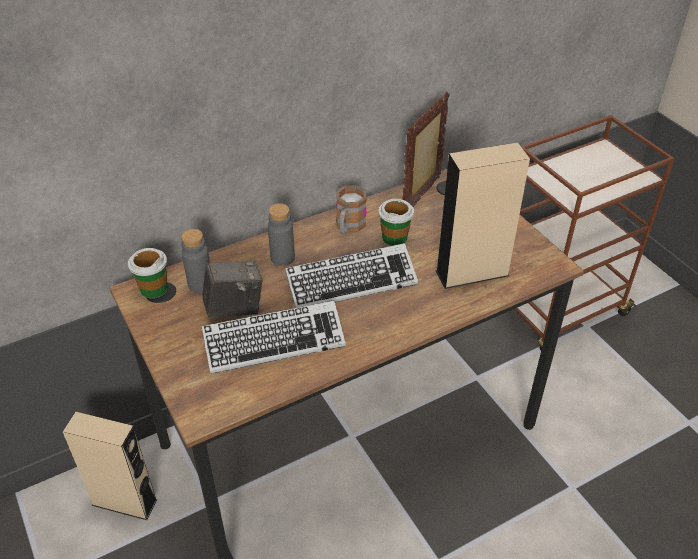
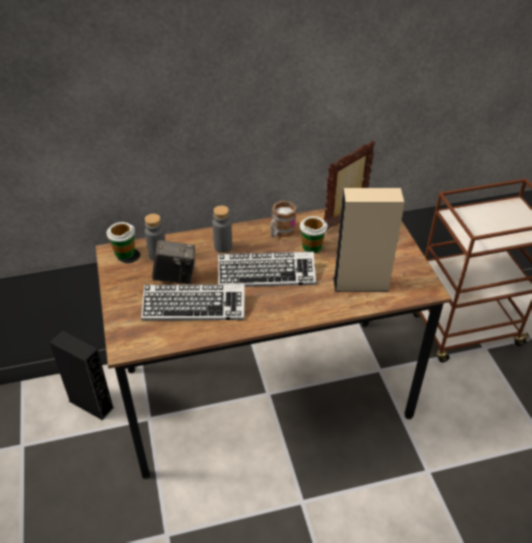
camera: 15 degrees right, 0 degrees up
(124, 502) = (91, 404): beige speaker -> black speaker

